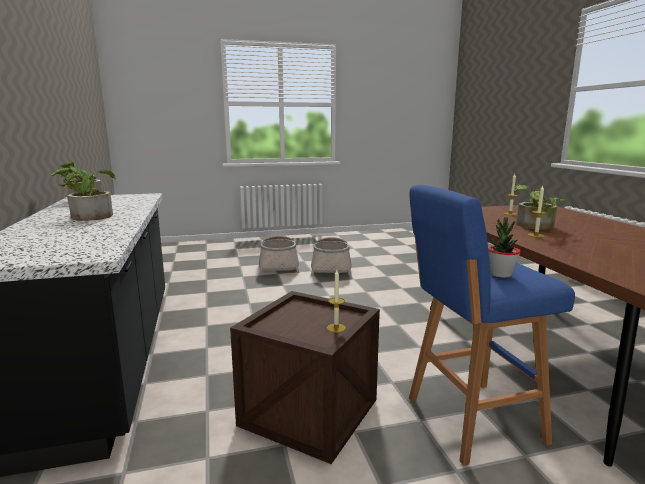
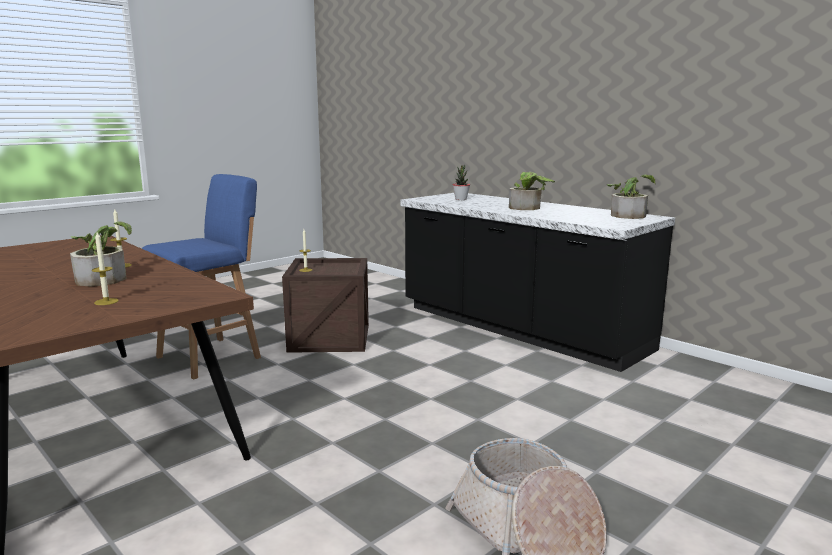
camera: 150 degrees right, 0 degrees up
(279, 266) = (639, 499): basket -> none
(501, 274) = (190, 241): potted plant -> potted plant (461, 199)

